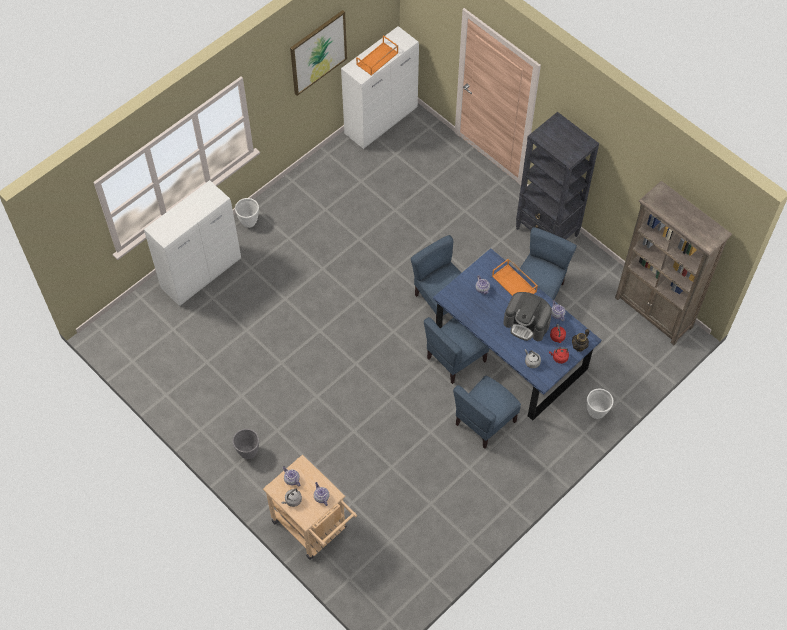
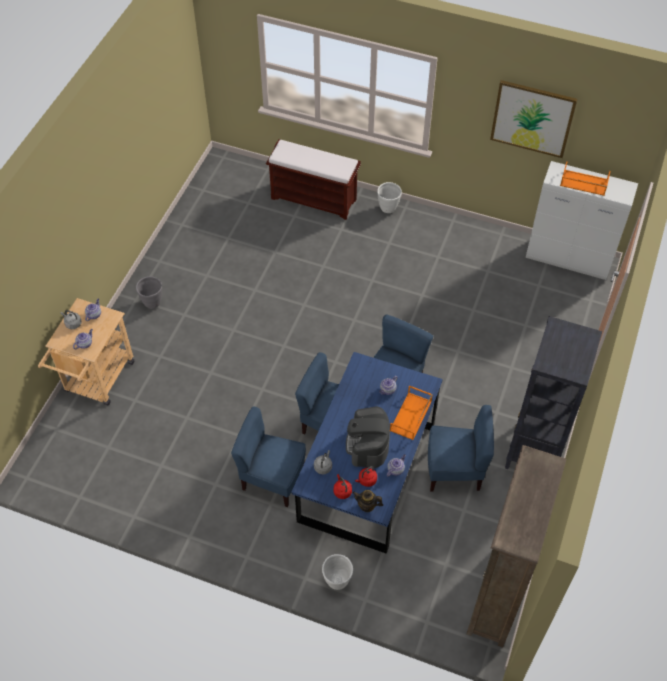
camera: 65 degrees right, 5 degrees down
(202, 273) = (314, 199): white cabinet -> brown bench

